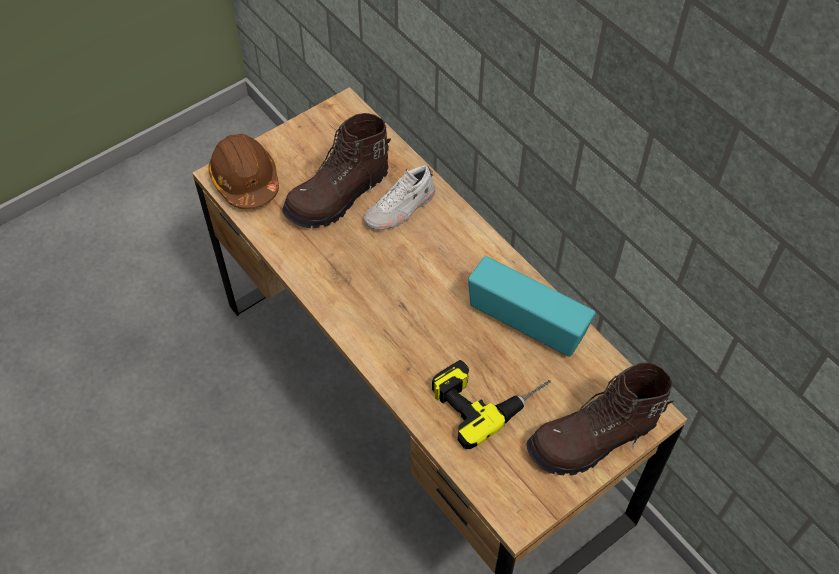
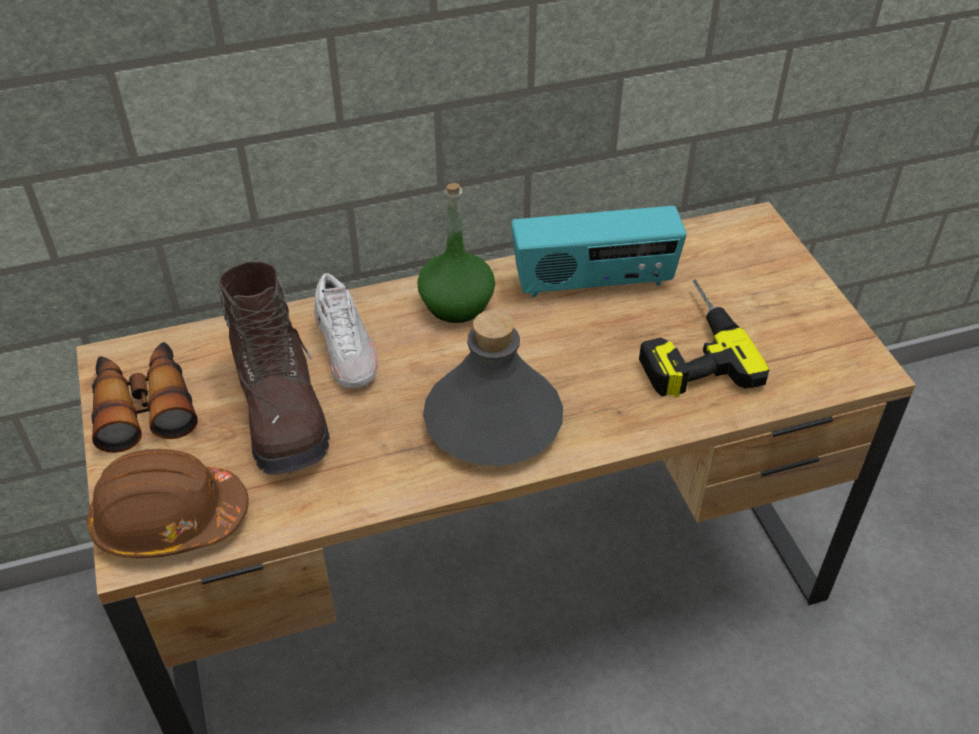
camera: 70 degrees left, 10 degrees down
(318, 135) = (144, 405): none -> binoculars
(372, 302) = (492, 421): none -> grey bottle
(467, 251) = (456, 304): none -> green bottle
(527, 323) = (593, 283): radio -> radio turned 150 degrees counterclockwise
(593, 440) = (777, 276): brown boot -> none

